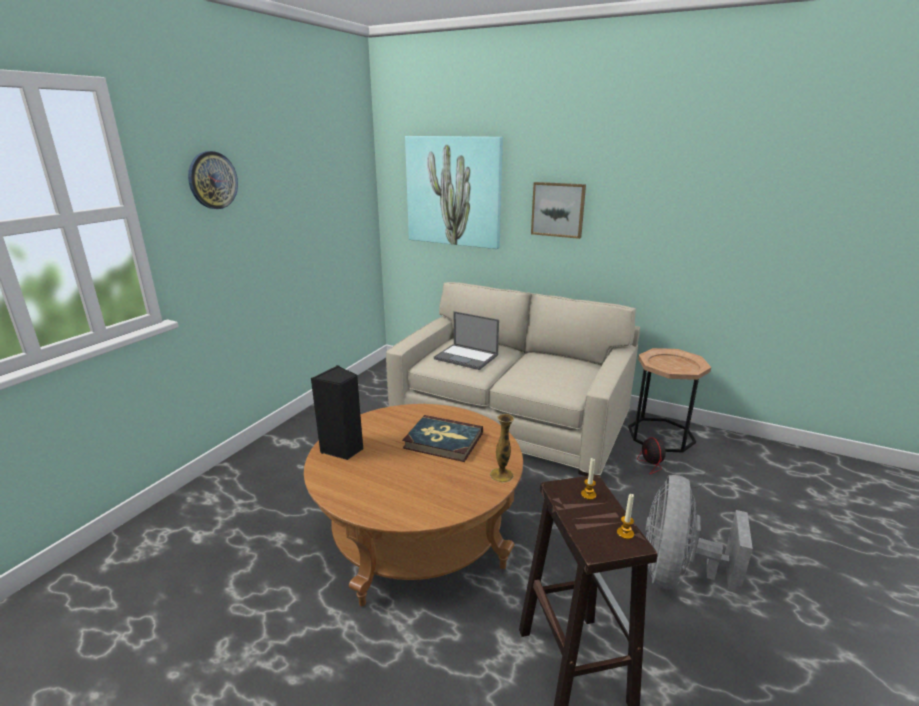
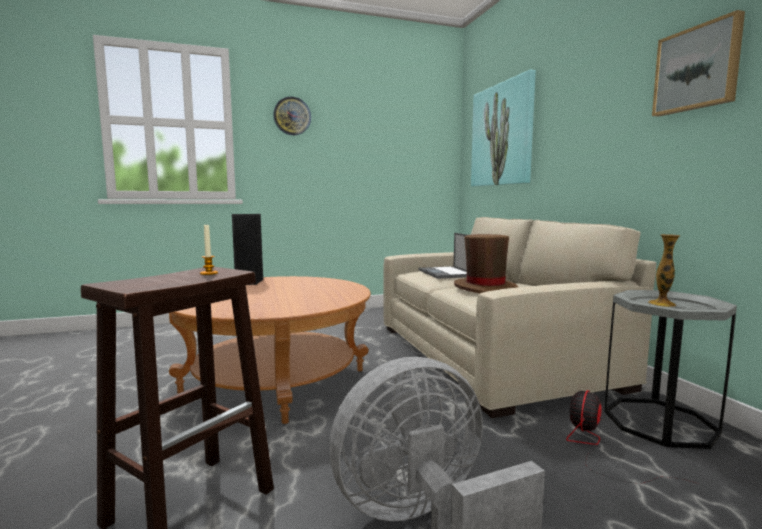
camera: 45 degrees right, 15 degrees down
(443, 441) = (306, 292): book -> none
(501, 475) = (289, 311): vase -> vase (661, 304)
(539, 374) = (485, 288): none -> brown hat
(558, 209) = (578, 129): picture -> picture (697, 69)
(625, 533) = (150, 285): candle -> none
(661, 435) = (659, 422): brown side table -> grey side table

